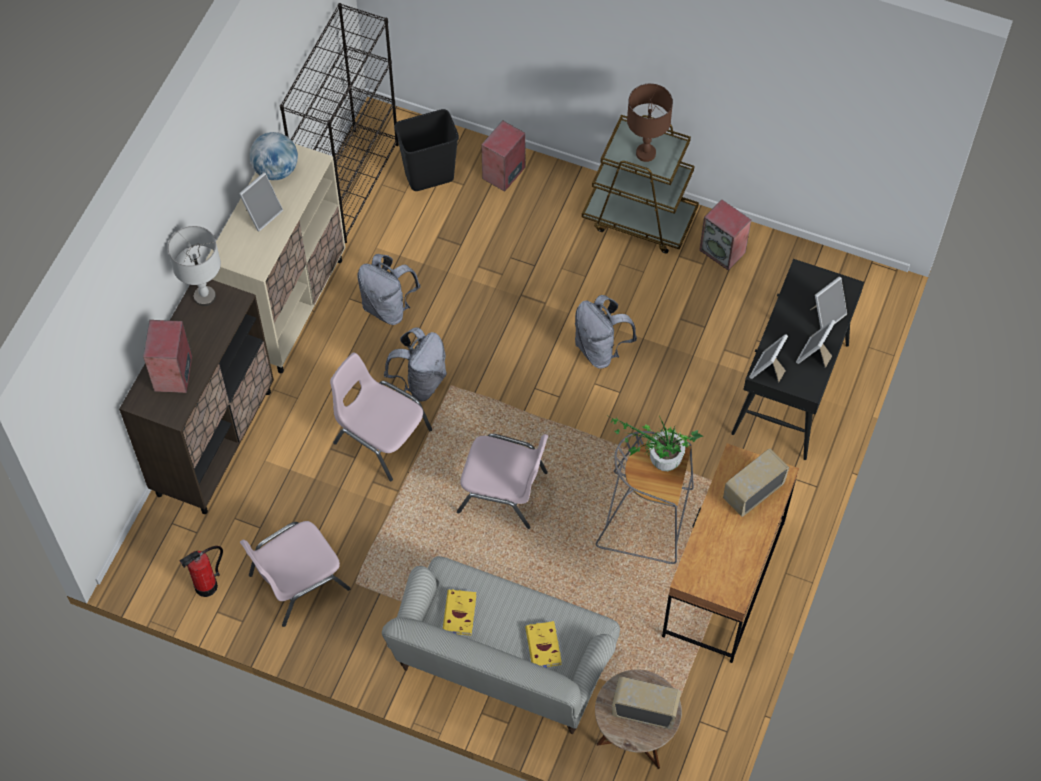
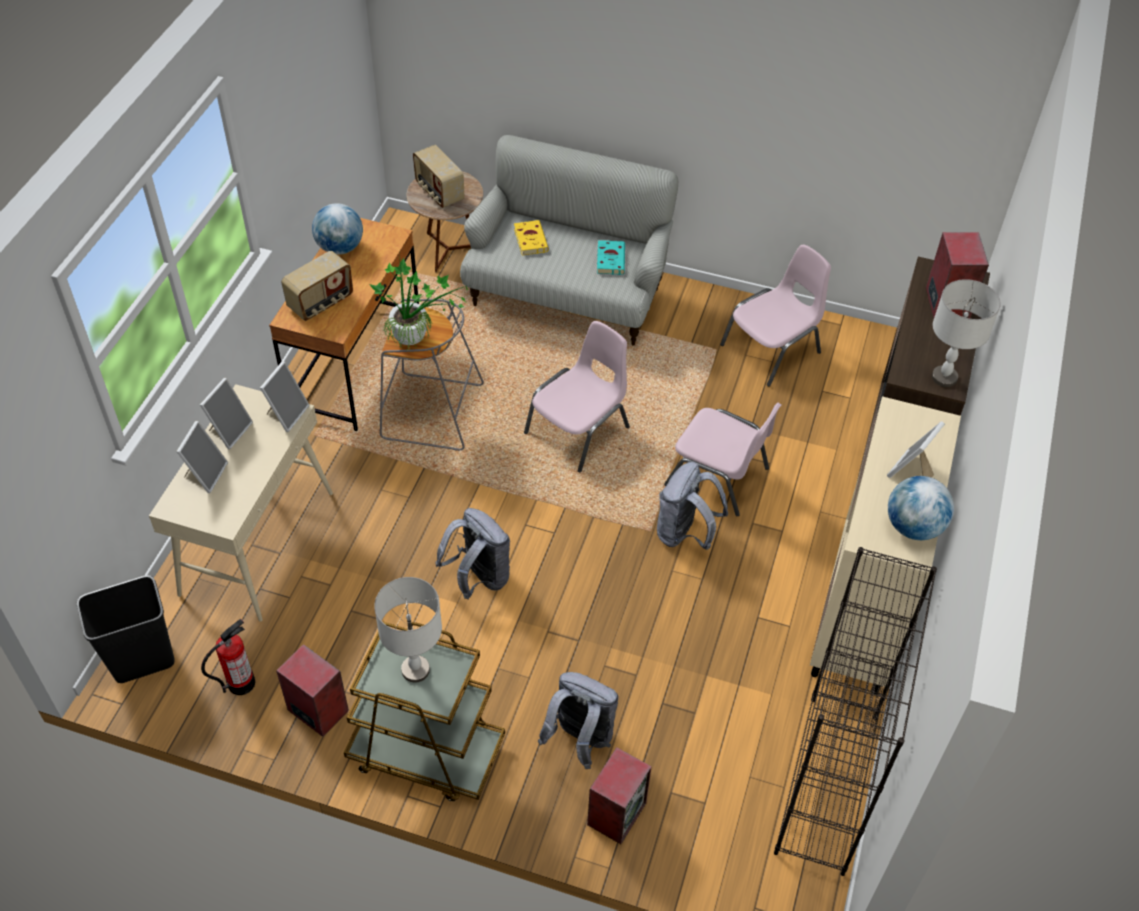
camera: 175 degrees right, 10 degrees down
(206, 586) = (857, 343): fire extinguisher -> fire extinguisher (241, 683)
(388, 307) = (739, 617): grey backpack -> grey backpack (579, 740)
(429, 175) = (720, 805): black trash can -> black trash can (142, 661)
(459, 615) = (610, 259): yellow book -> turquoise book
(504, 492) = (579, 430): pink chair -> pink chair turned 120 degrees clockwise
(644, 710) = (439, 192): radio -> radio turned 45 degrees clockwise
(646, 154) = (415, 669): brown table lamp -> grey table lamp
(742, 563) = (340, 248): none -> globe
(791, 390) = (257, 542): black console table -> beige console table
(826, 315) = (205, 474): picture frame -> picture frame turned 150 degrees clockwise

